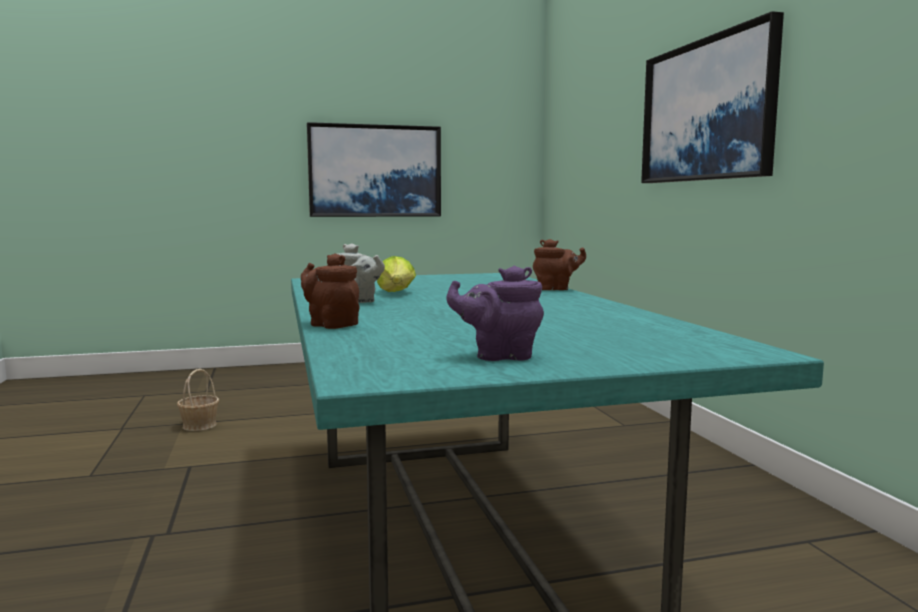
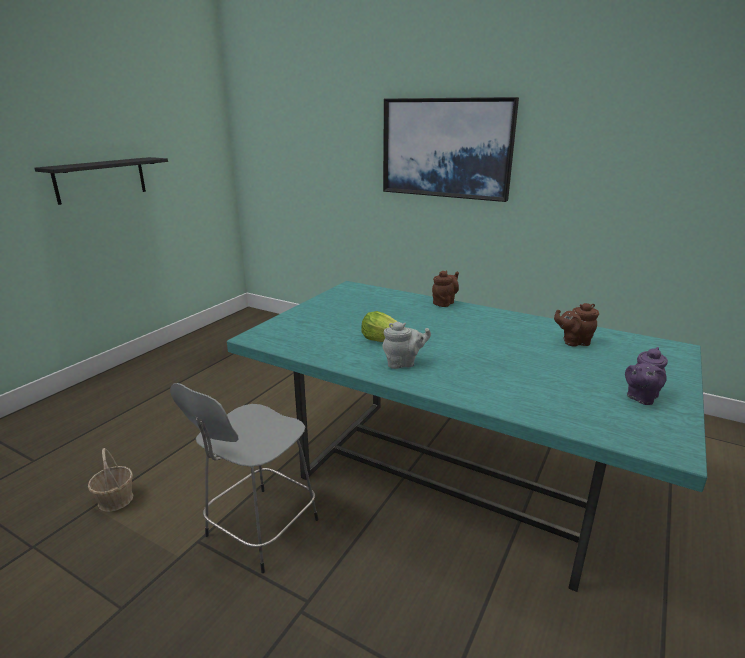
camera: 45 degrees left, 15 degrees up
(233, 479) = (259, 530): none -> grey stool
(331, 324) = (490, 403): brown teapot -> brown teapot (574, 342)
(375, 171) = (101, 179): picture -> black shelf

